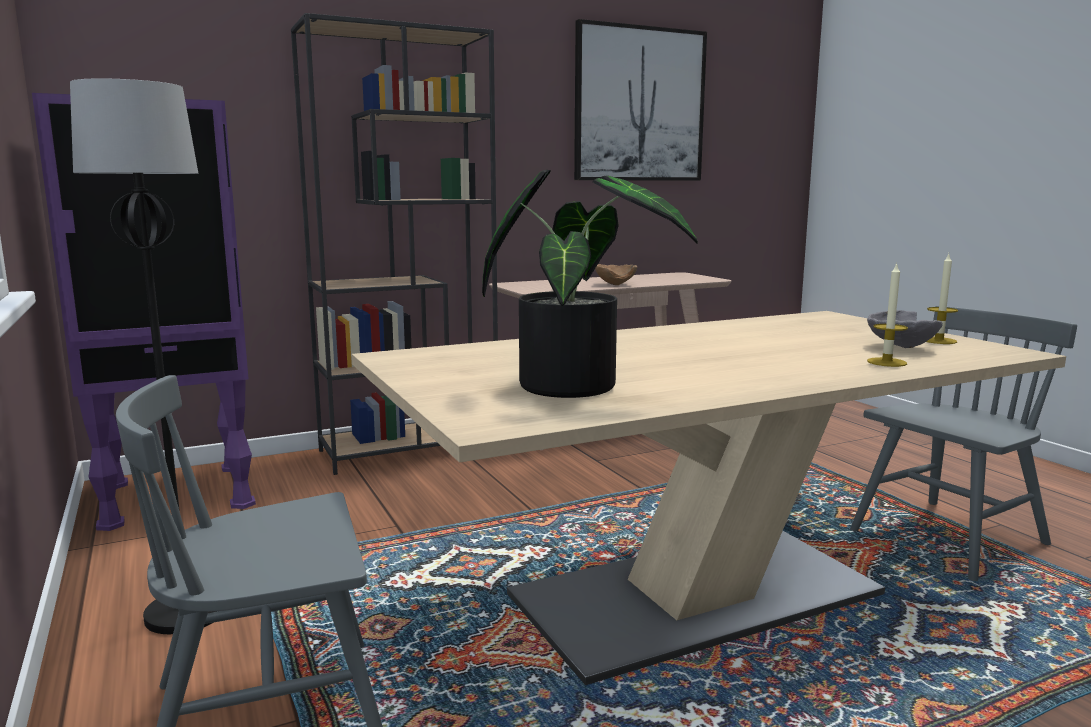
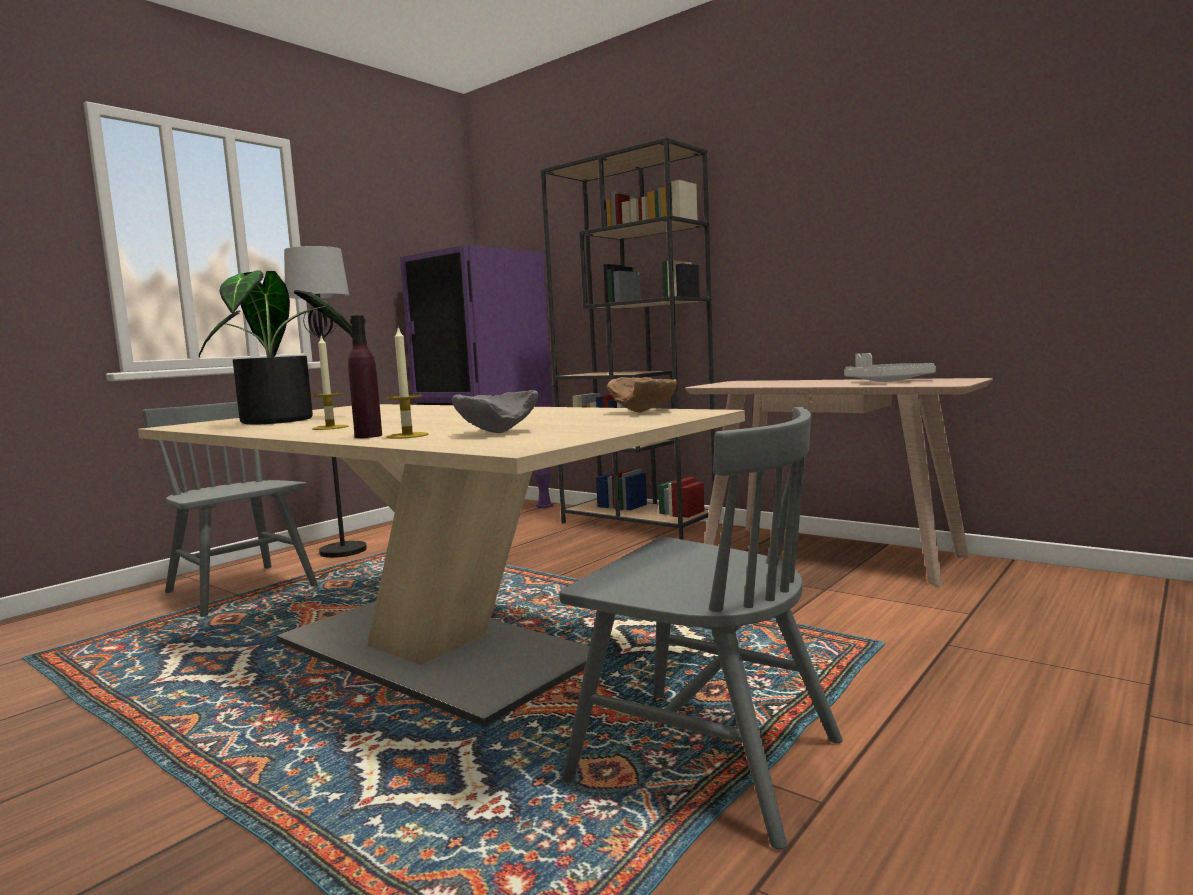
camera: 65 degrees right, 5 degrees down
(615, 284) = (805, 384): brown bowl -> brown bowl (645, 412)
(639, 105) = (920, 162): picture -> none
(650, 278) = (888, 381): none -> grey tray
(869, 369) = (368, 436): none -> purple bottle
(939, 340) = (564, 434): candle -> candle (330, 427)

